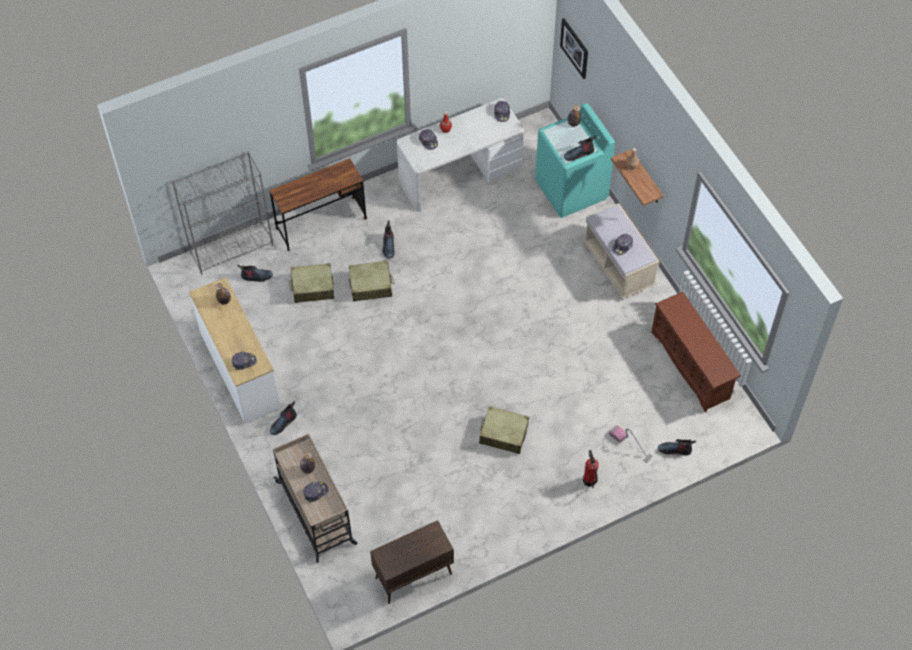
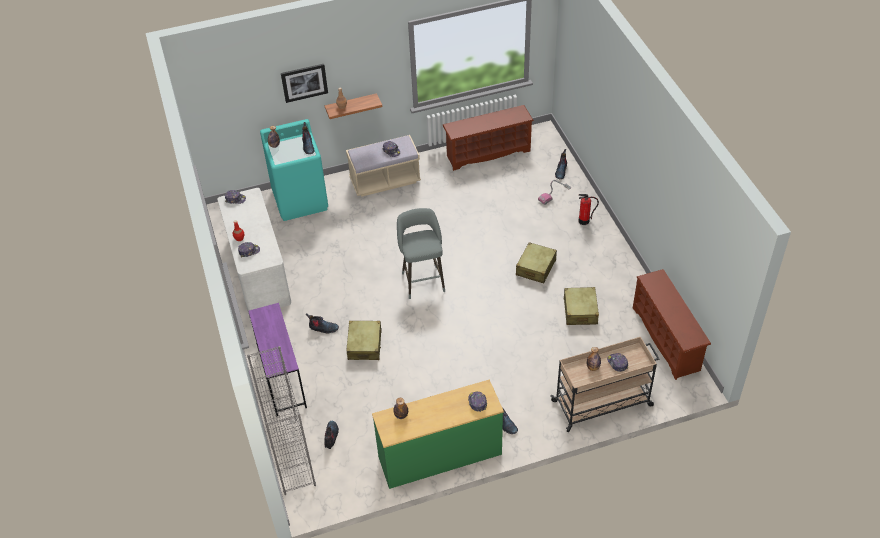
camera: 80 degrees left, 10 degrees down
(239, 371) = (440, 456): white dresser -> green dresser
(312, 287) = (356, 390): beige suitcase -> beige suitcase (580, 311)
(321, 223) = (282, 378): brown desk -> purple desk
(413, 576) = (667, 339): brown cabinet -> brown shoe rack
(468, 324) = (422, 280): none -> grey stool
(575, 48) = (219, 107): picture -> picture (304, 82)

